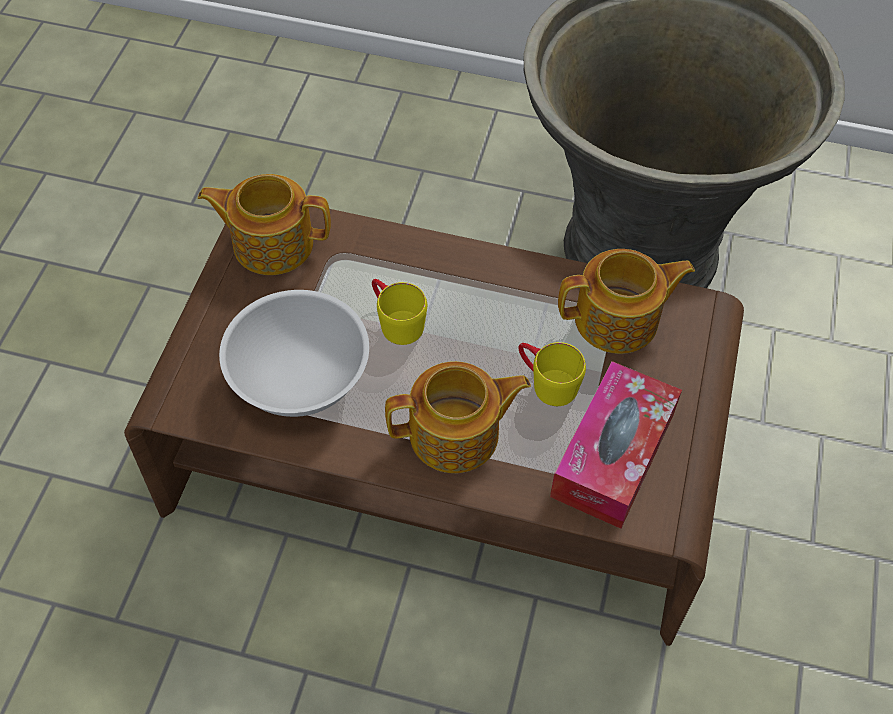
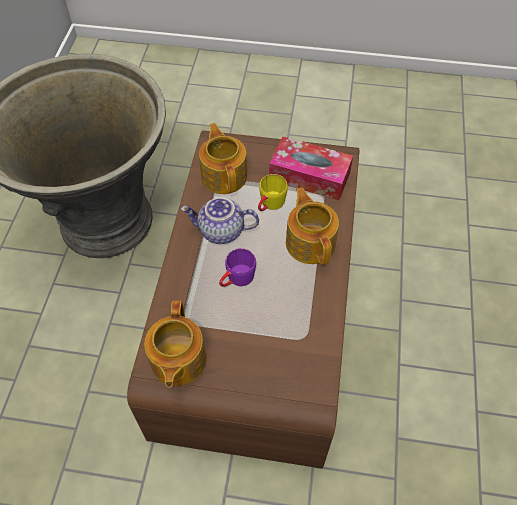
camera: 95 degrees left, 0 degrees up
(300, 379) = (286, 325): white bowl -> none
(395, 321) = (236, 280): yellow mug -> purple mug
(492, 307) = (221, 232): none -> teapot

